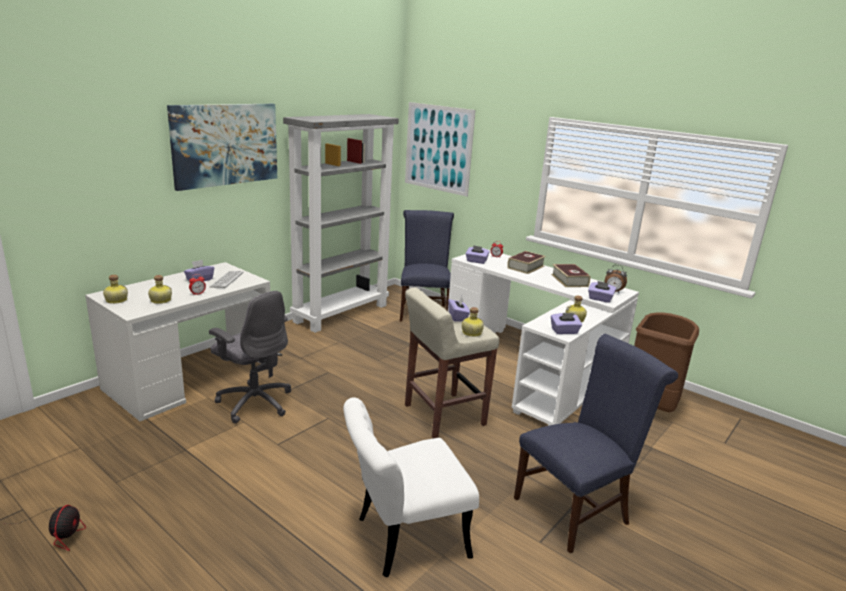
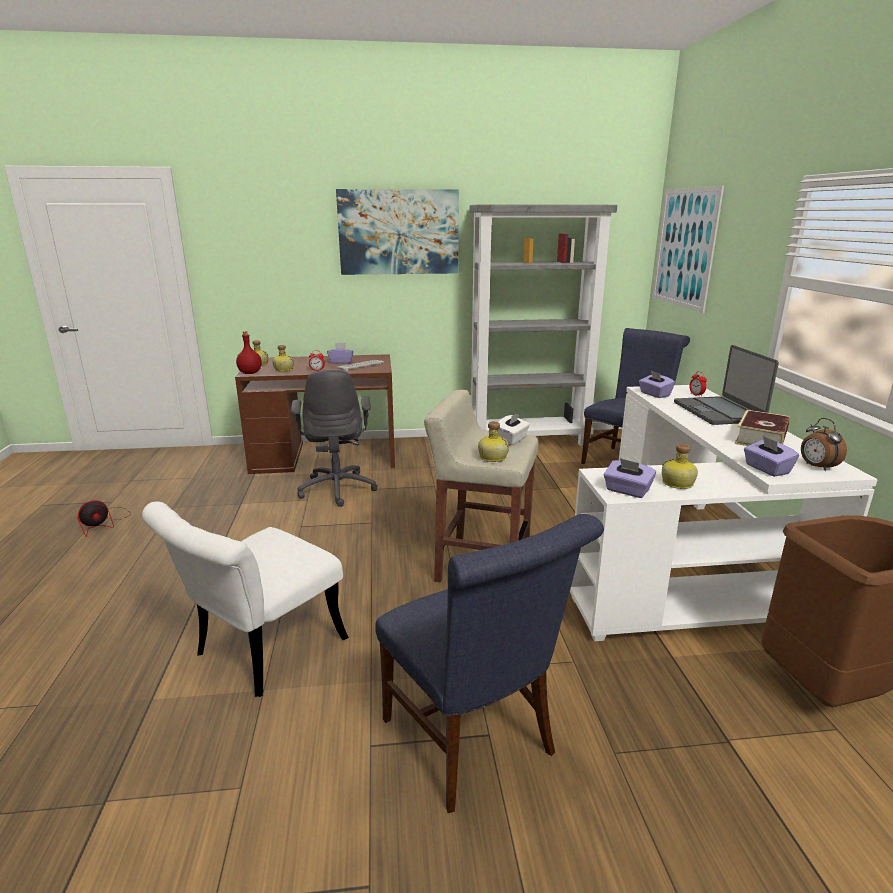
camera: 45 degrees right, 0 degrees up
(133, 312) = (250, 373): none -> red bottle
(190, 377) = (325, 456): white desk -> brown desk
(402, 538) = (260, 651): white chair -> white chair turned 75 degrees counterclockwise
(458, 317) = (511, 440): purple tissue box -> white tissue box
(525, 267) = (718, 412): book -> laptop
(576, 509) = (474, 742): blue chair -> blue chair turned 45 degrees clockwise

